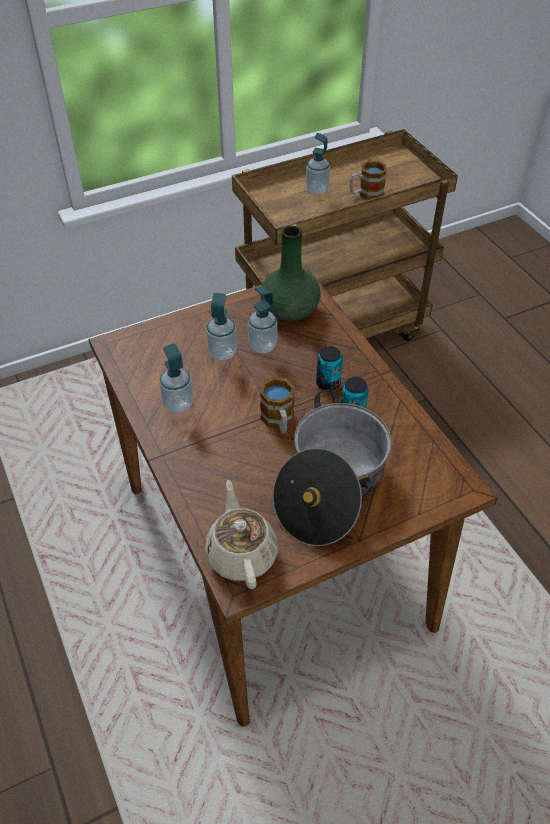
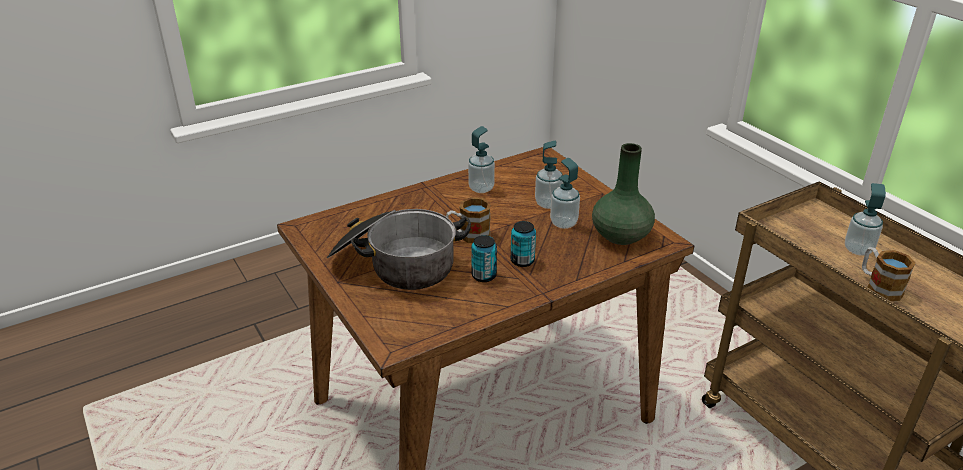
camera: 85 degrees right, 15 degrees down
(241, 553) = (331, 226): beige teapot -> none

